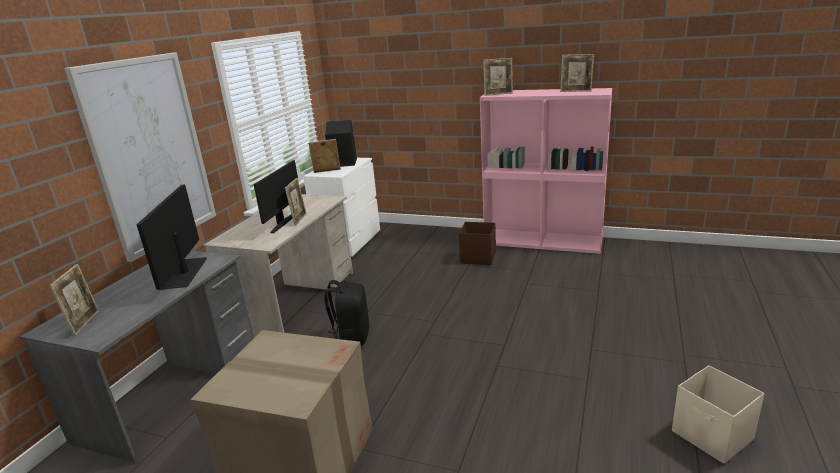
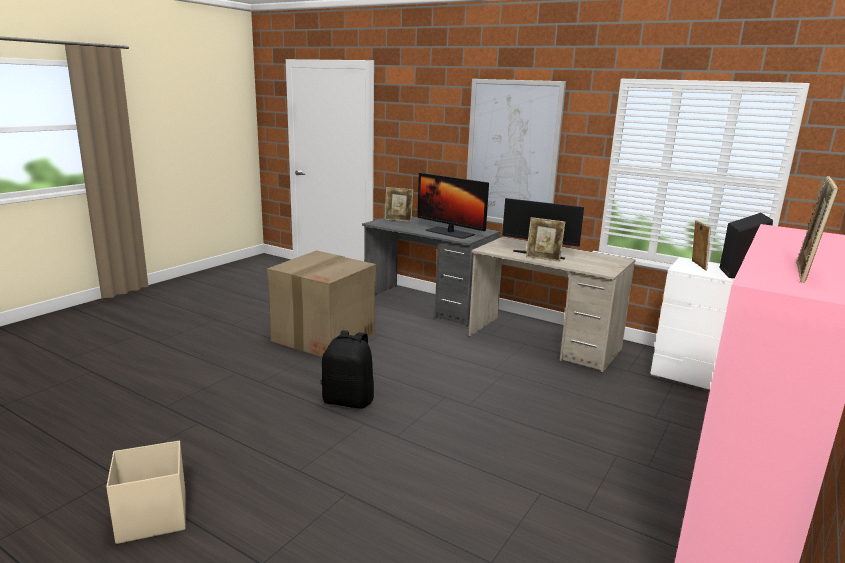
camera: 100 degrees right, 5 degrees down
(183, 273) = (449, 233): monitor -> monitor turned 150 degrees counterclockwise
(351, 338) = (460, 361): black backpack -> black backpack (349, 401)
(477, 257) = (645, 469): brown storage box -> none
(498, 94) = (786, 233): picture frame -> none

